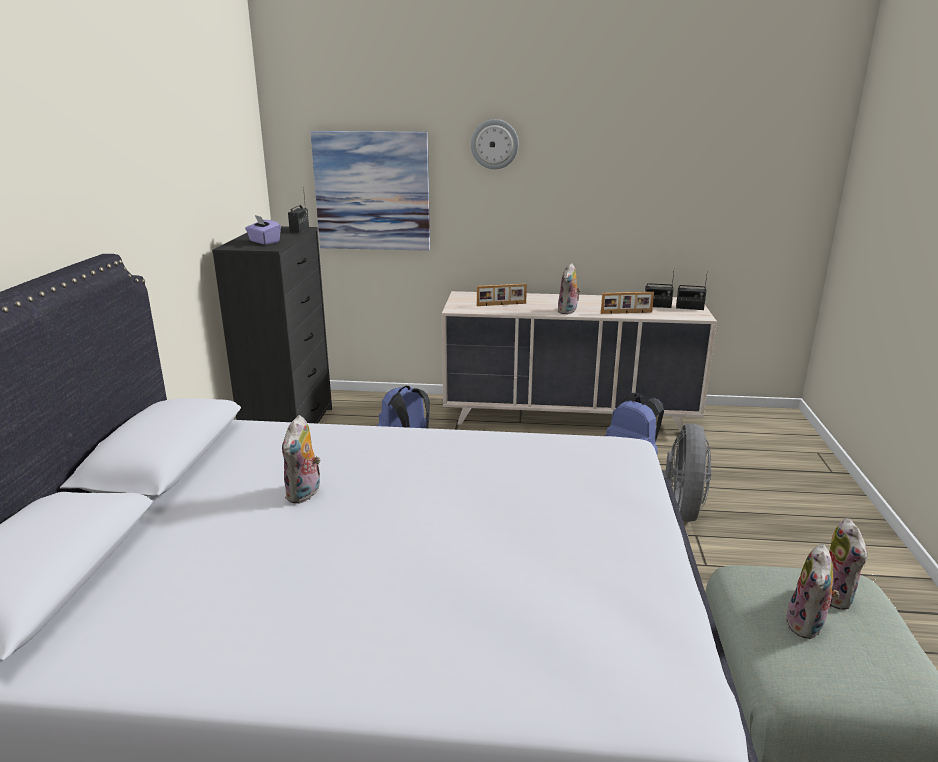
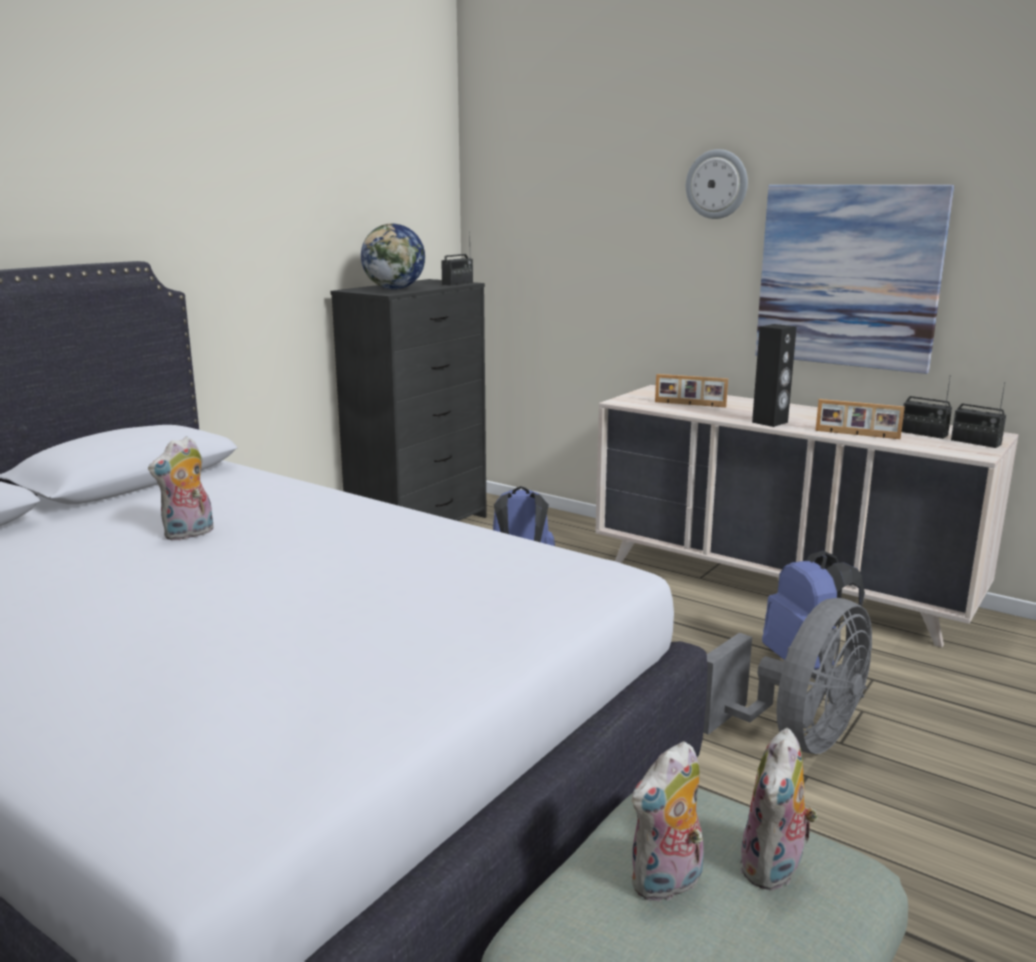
camera: 30 degrees right, 5 degrees down
(264, 242) = (394, 289): purple tissue box -> globe
(372, 191) = (567, 246): picture -> picture (848, 276)
(568, 311) = (770, 422): plush toy -> black speaker

